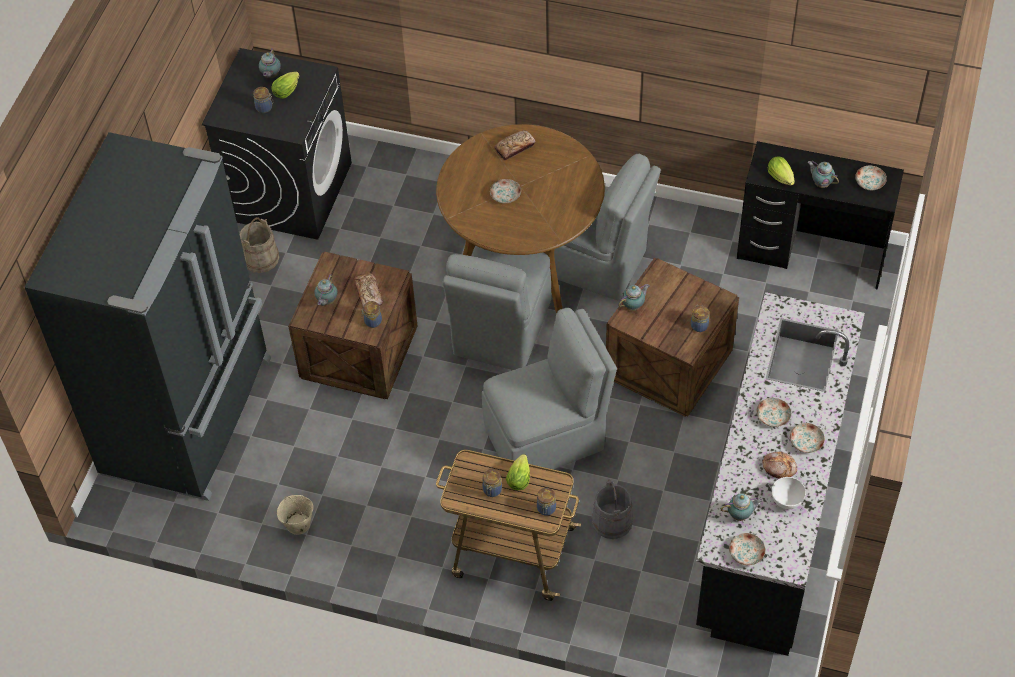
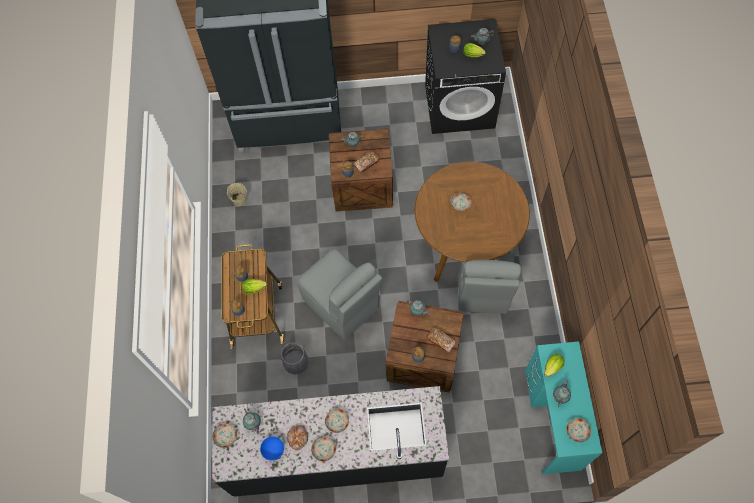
camera: 70 degrees right, 10 degrees up
(260, 258) = (406, 111): beige bucket -> none
(501, 329) = (408, 252): grey chair -> none
(515, 147) = (502, 195): bread -> bread (440, 340)
(786, 500) = (273, 450): white bowl -> blue bowl
(811, 253) = (552, 420): black desk -> turquoise desk

